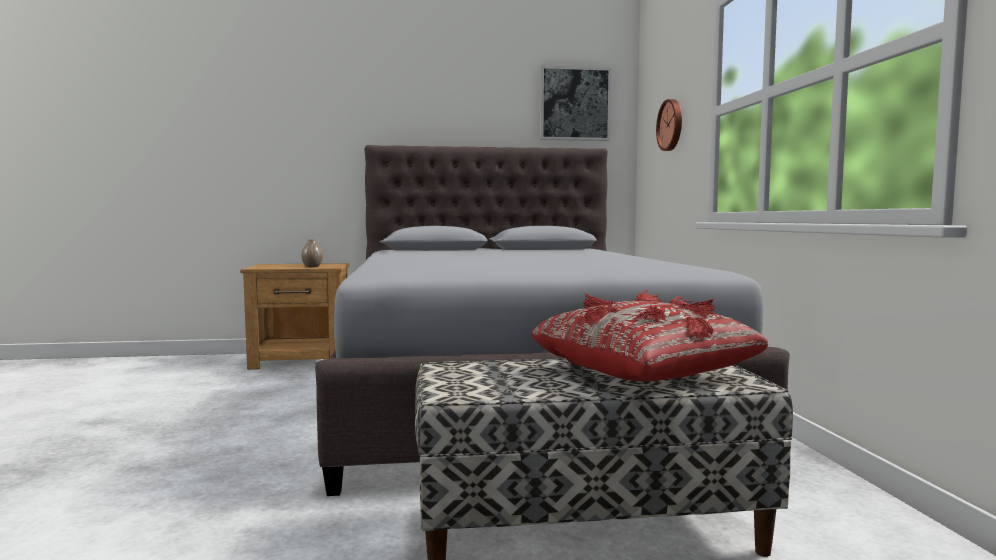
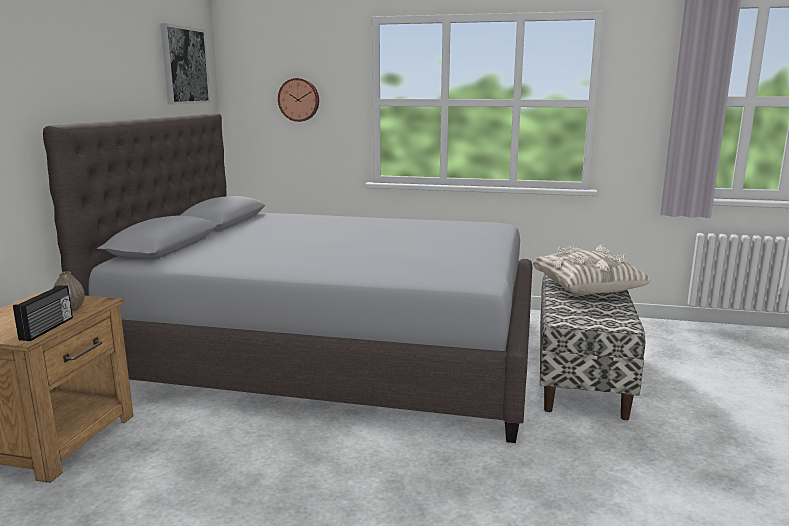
camera: 70 degrees left, 10 degrees up
(272, 268) = (48, 328): none -> radio
(643, 374) = (587, 288): red pillow -> beige pillow

